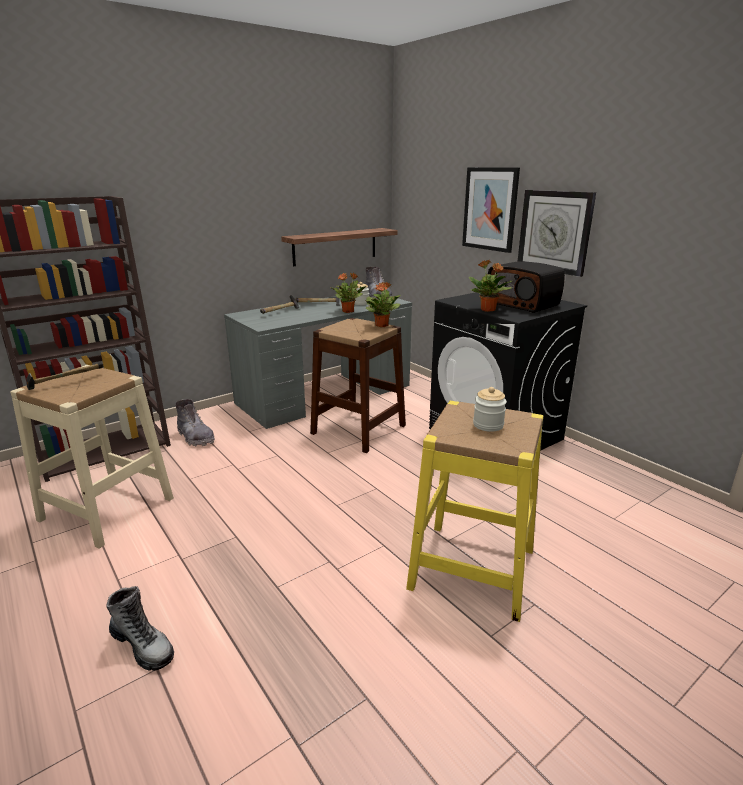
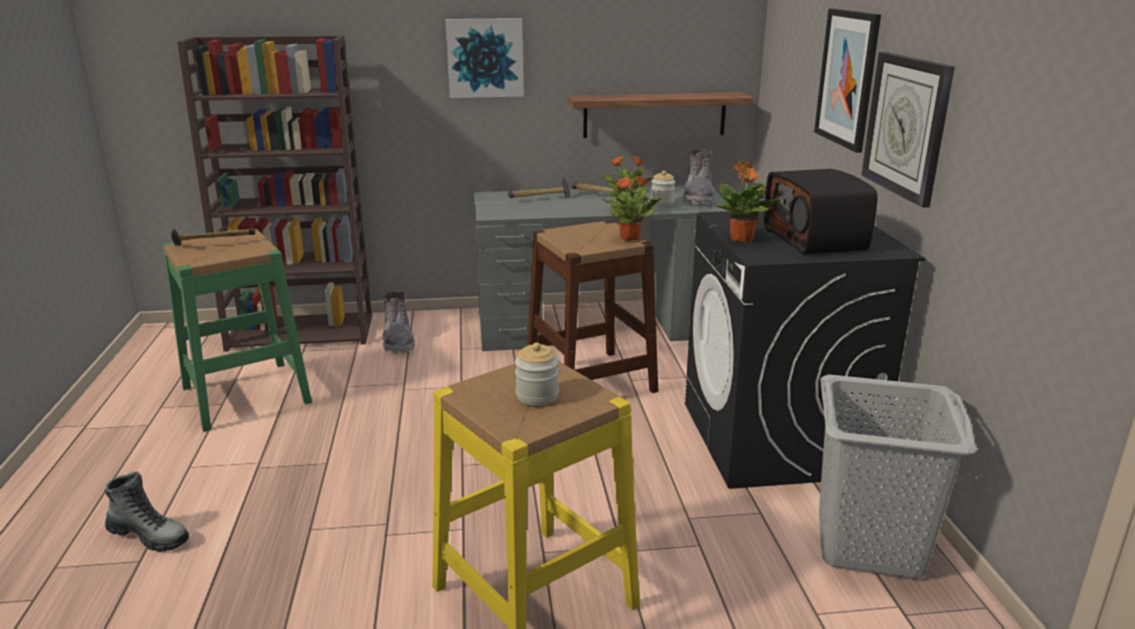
camera: 30 degrees right, 0 degrees up
(107, 509) = (246, 395): beige stool -> green stool
(143, 646) = (149, 536): boot -> boot turned 45 degrees counterclockwise
(222, 211) = (485, 58): none -> picture
(596, 475) = (870, 545): none -> grey laundry basket

